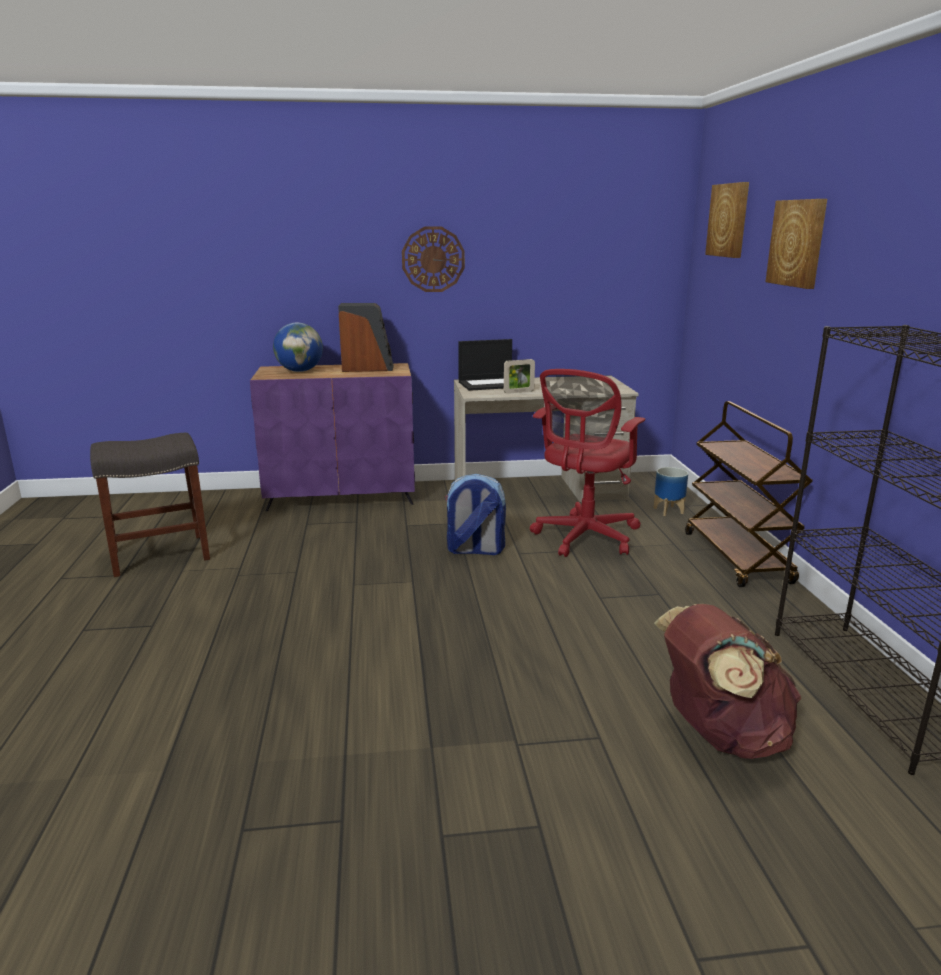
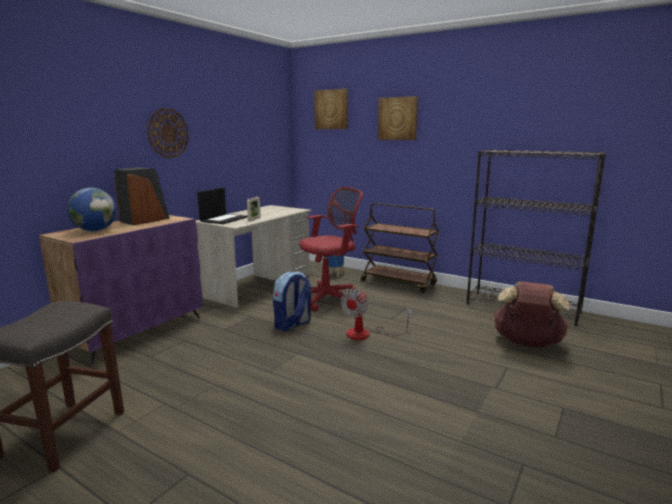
camera: 50 degrees left, 5 degrees down
(525, 599) = (366, 334): none -> fan
(584, 538) = (328, 298): red office chair -> red office chair turned 105 degrees counterclockwise

